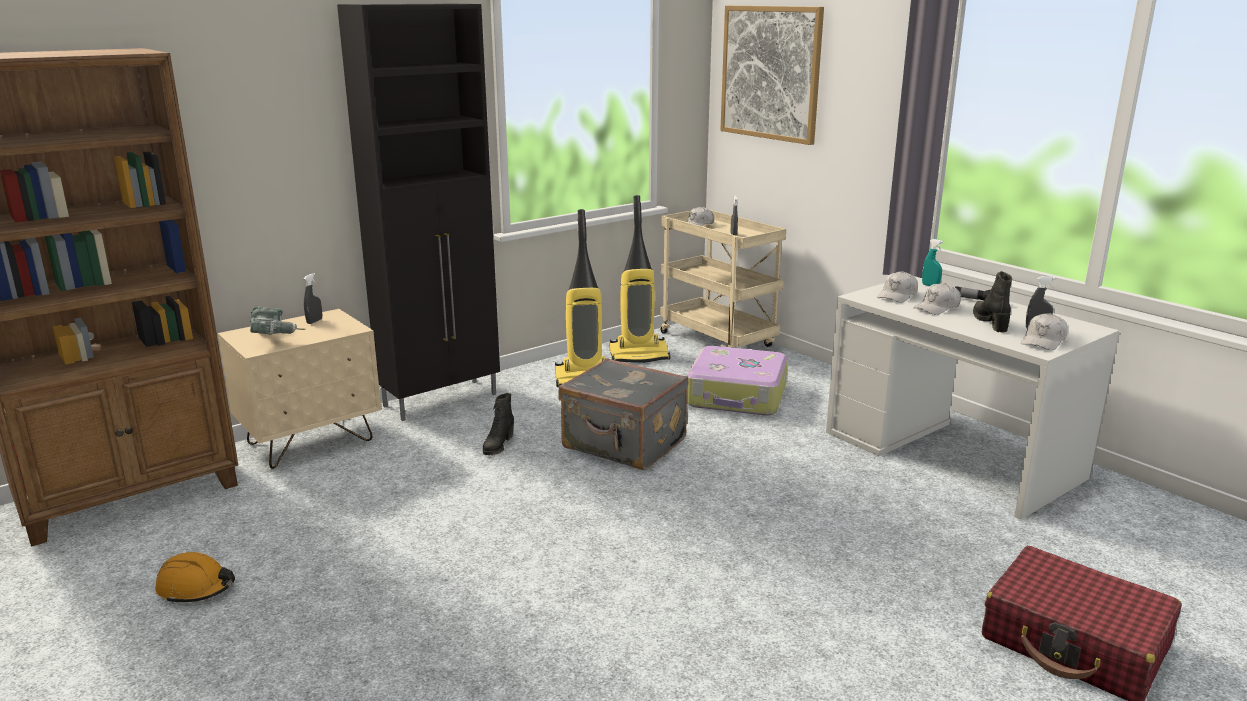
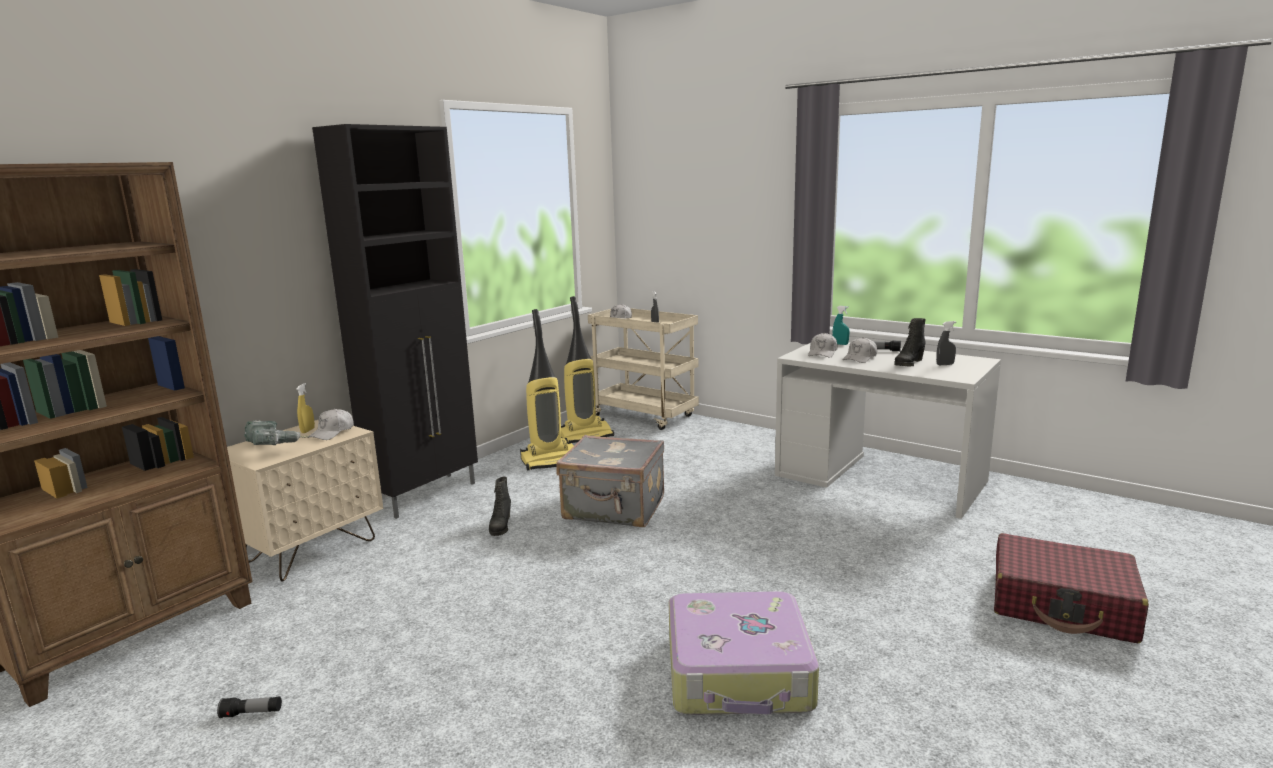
camera: 15 degrees left, 5 degrees down
(196, 588) = (251, 713): orange hard hat -> flashlight
(314, 321) = (308, 430): grey spray bottle -> yellow spray bottle
(737, 395) = (686, 457): suitcase -> suitcase (739, 673)
(770, 73) = (670, 188): picture -> none
(990, 322) = (908, 363): black boot -> black boot turned 120 degrees counterclockwise
(1043, 341) = (958, 372): white cap -> white cap (332, 432)

